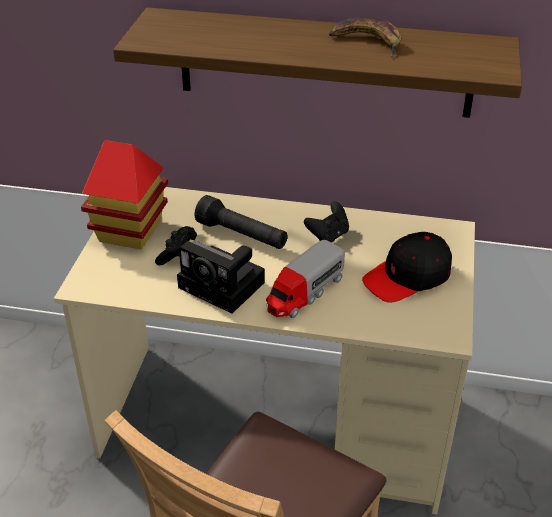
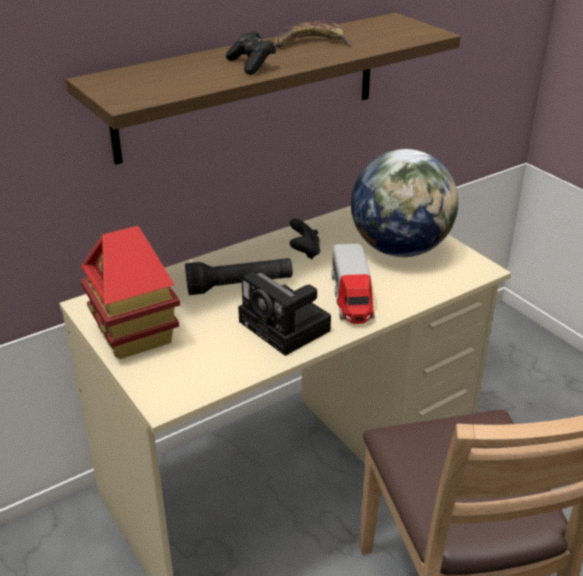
camera: 45 degrees left, 5 degrees down
(177, 254) = (208, 328): black game controller -> black game controller (251, 65)
(225, 286) = (287, 327): camera -> camera turned 60 degrees clockwise
(407, 277) = (400, 249): black cap -> globe

